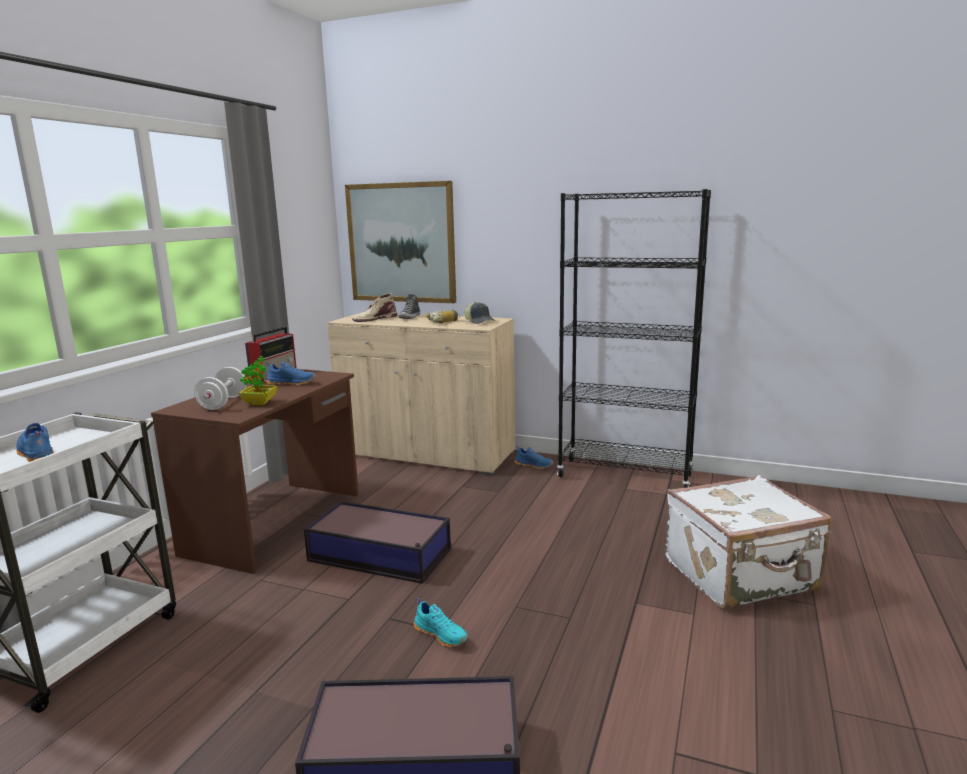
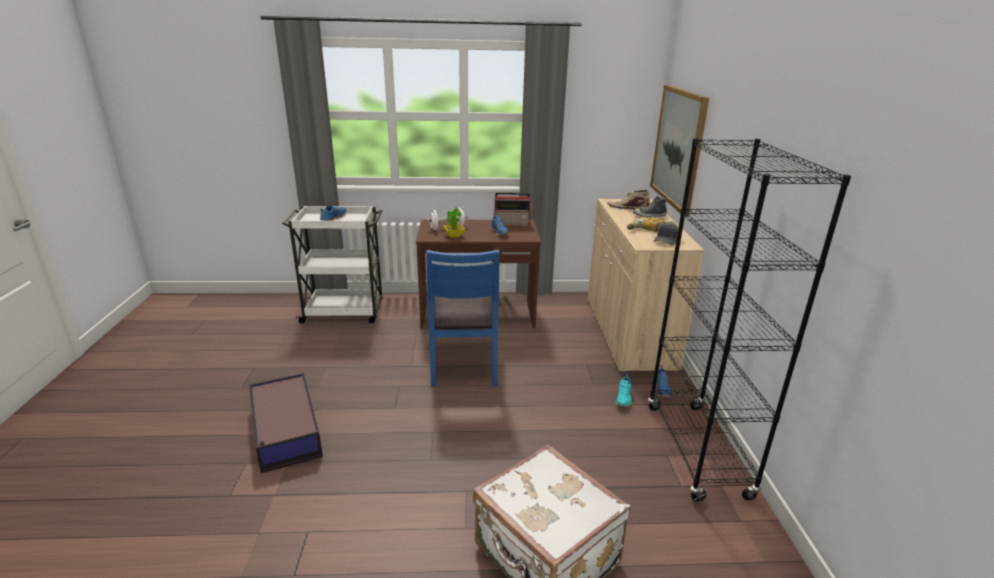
camera: 65 degrees right, 10 degrees up
(381, 555) = (463, 361): storage box -> blue chair
(441, 634) = (390, 409): turquoise shoe -> turquoise shoe (624, 399)

